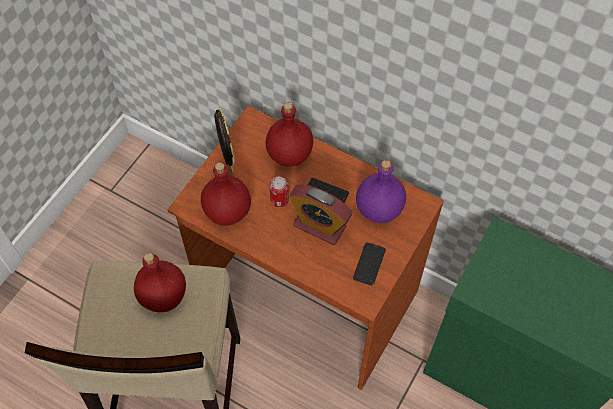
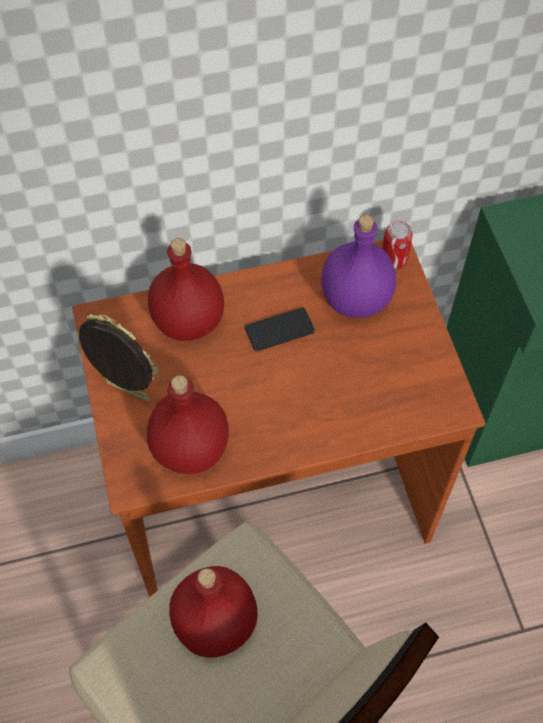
camera: 45 degrees left, 0 degrees up
(279, 200) = (236, 382): can -> can (393, 259)
(319, 226) = (314, 372): alarm clock -> none
(369, 264) = (413, 366): phone -> none

